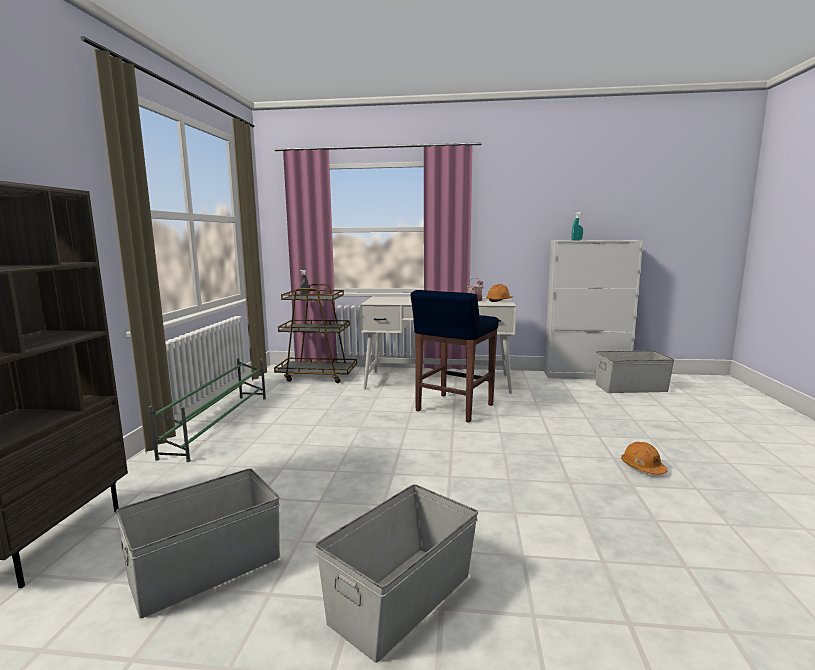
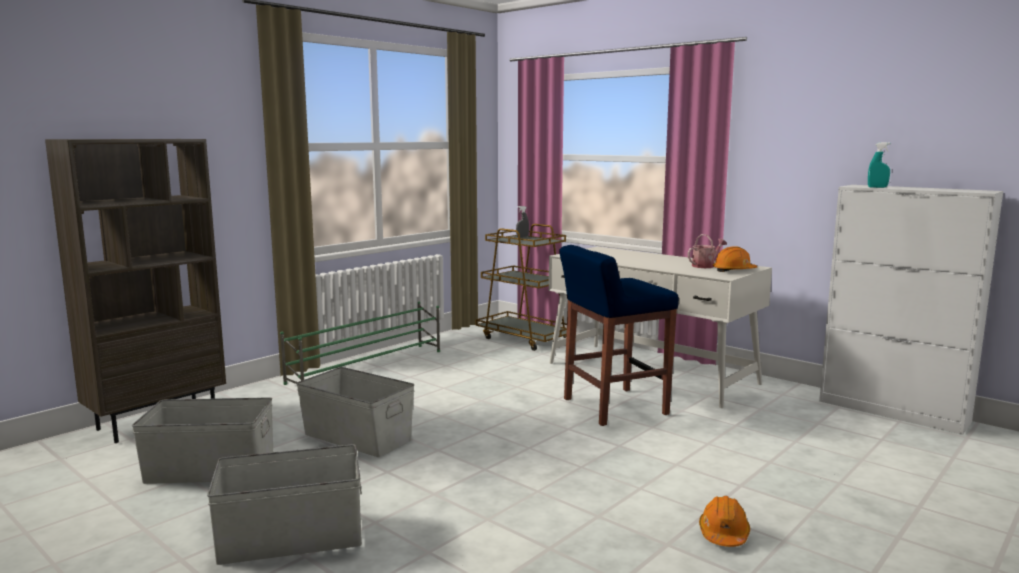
camera: 35 degrees right, 0 degrees up
(630, 387) = (936, 444): grey storage box -> grey storage box (357, 436)

